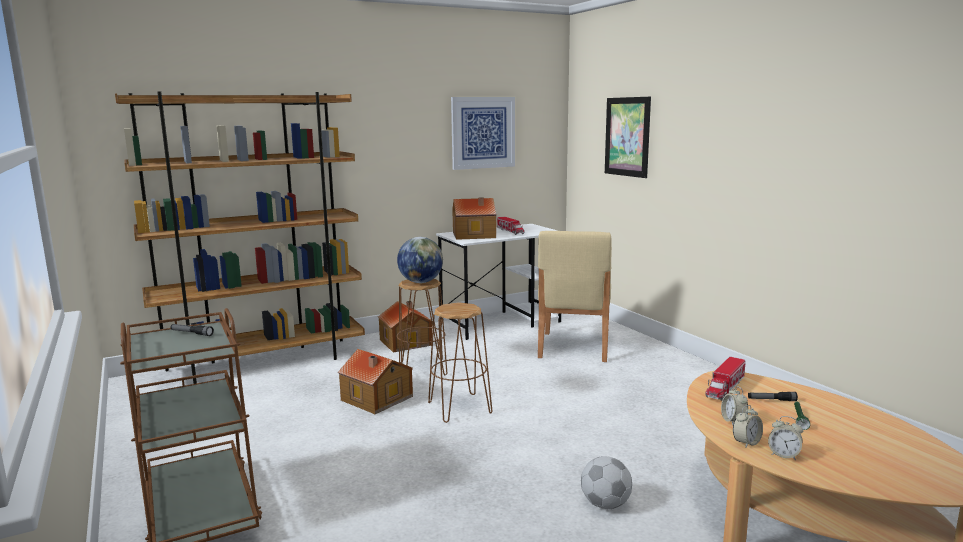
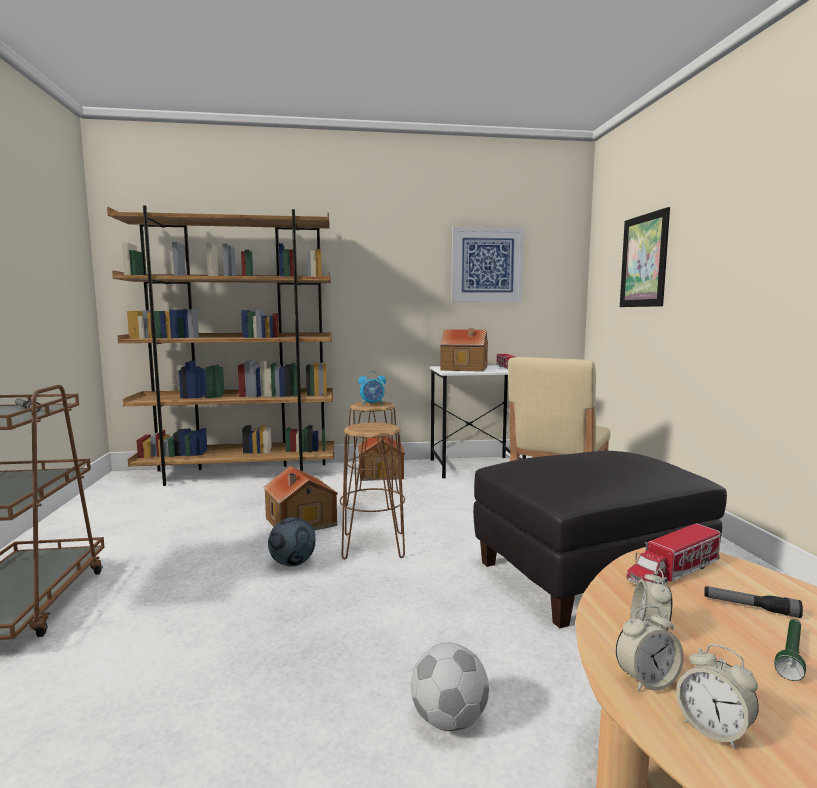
camera: 20 degrees right, 5 degrees down
(407, 433) = (293, 563): none -> football
(421, 282) = (372, 404): globe -> alarm clock
(632, 402) = (588, 575): none -> black ottoman

